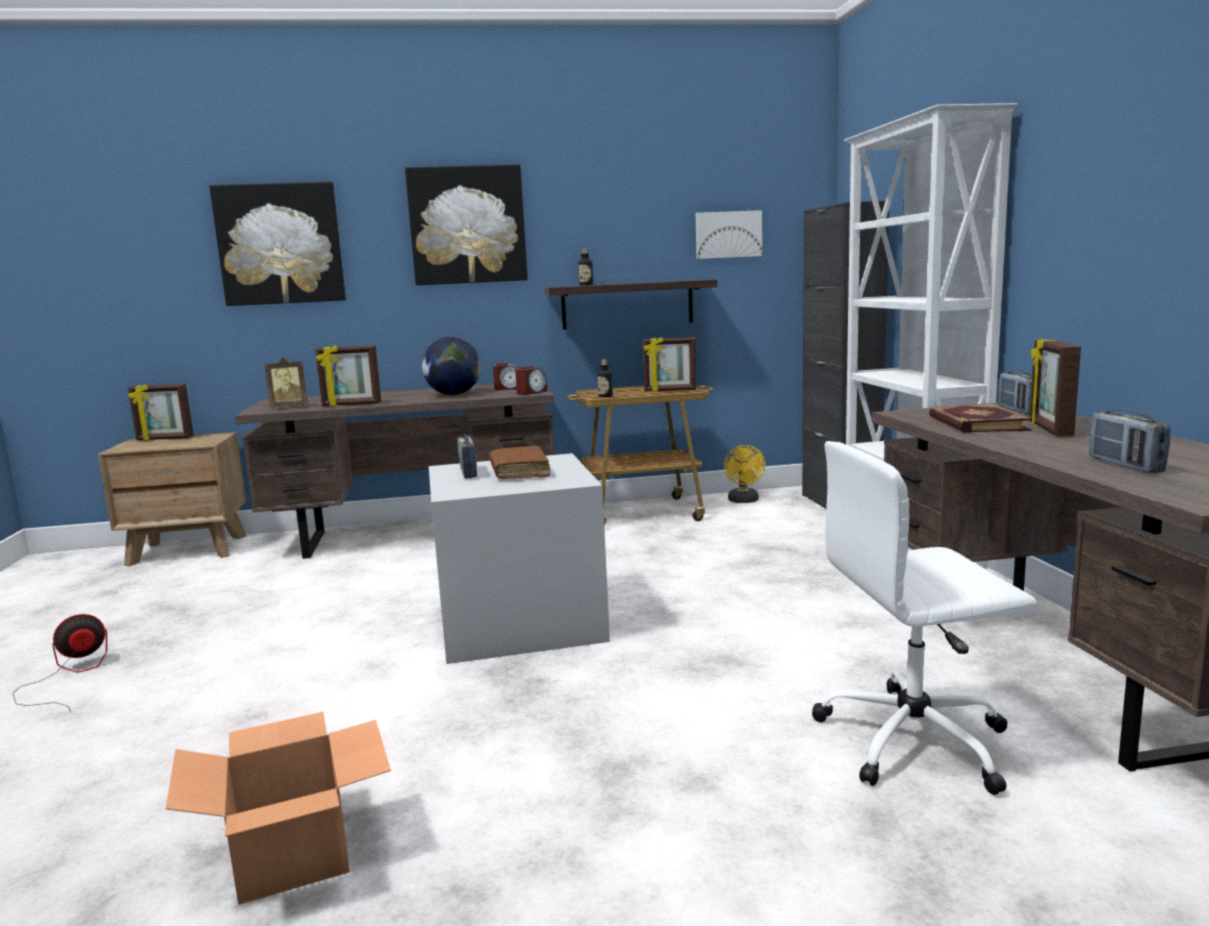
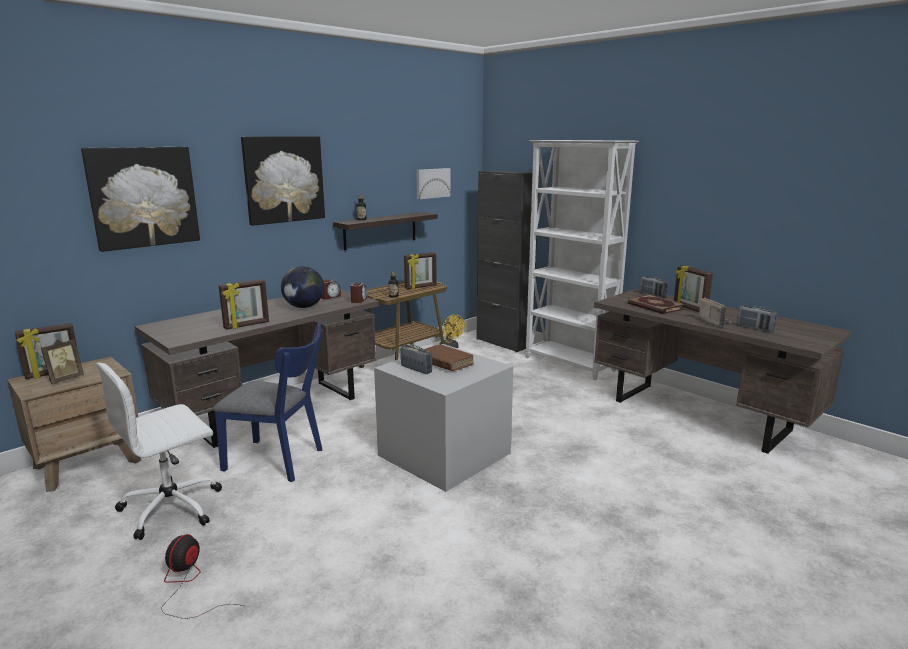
camera: 35 degrees left, 5 degrees up
(289, 407) = (195, 333): picture frame -> picture frame (65, 379)
(291, 853) = (539, 616): cardboard box -> none
(337, 584) = (280, 460): none -> blue chair
(916, 740) = (695, 463): white office chair -> white office chair (173, 507)
(1049, 450) = (714, 322): none -> radio

